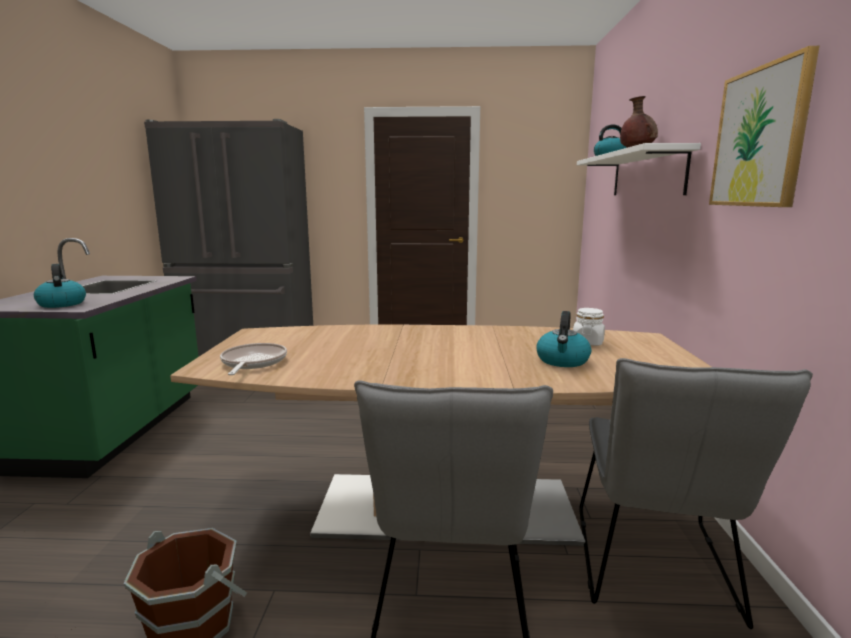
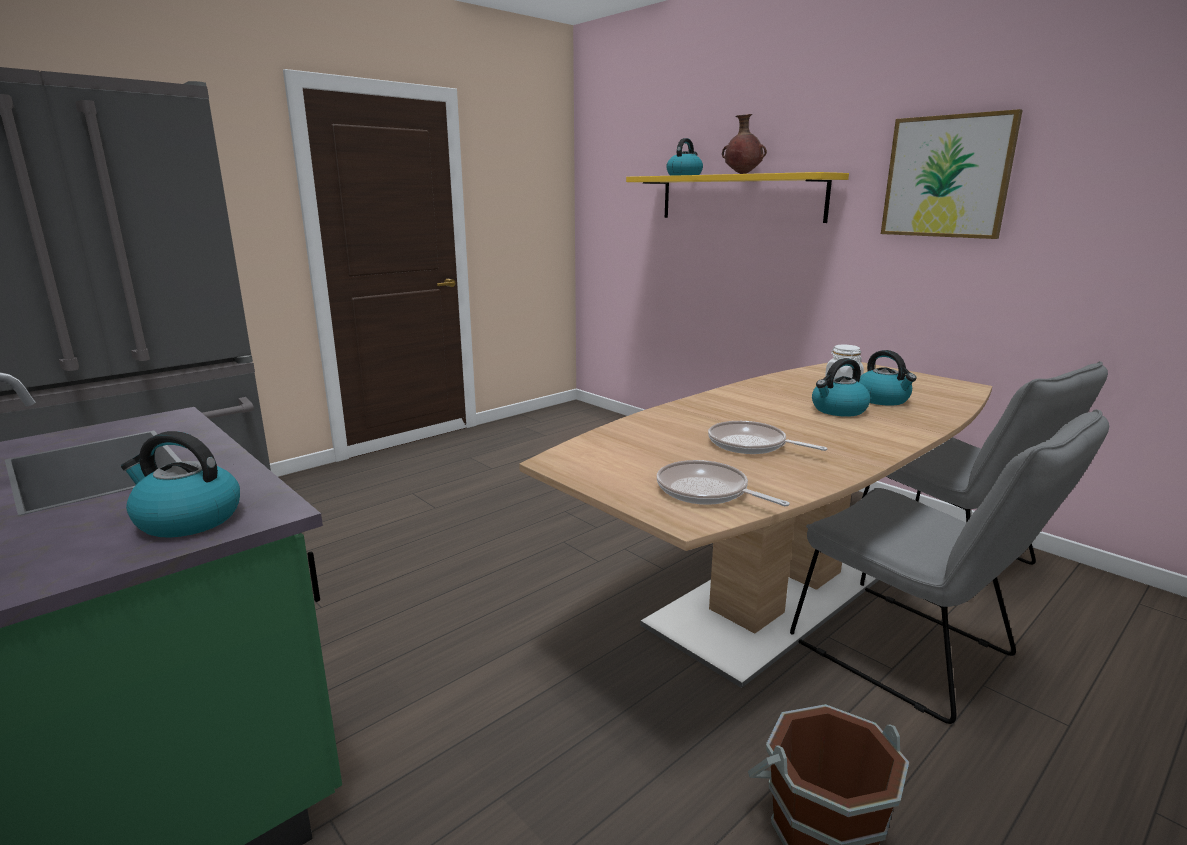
camera: 45 degrees left, 5 degrees up
(359, 354) = (751, 445): none -> frying pan
(496, 356) = (838, 410): none -> kettle
(646, 174) = (739, 198): white shelf -> yellow shelf

